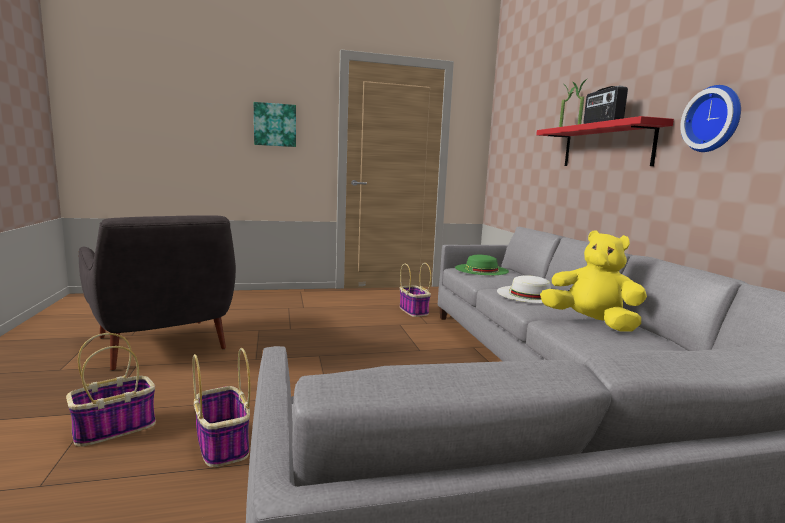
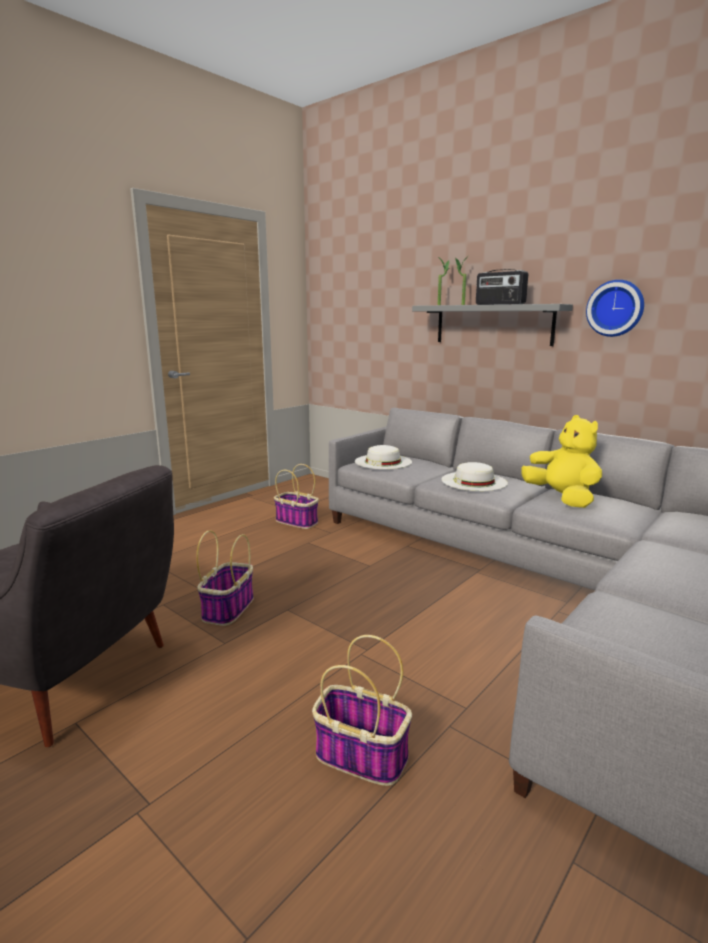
camera: 35 degrees left, 5 degrees up
(115, 428) = (207, 812): basket -> basket (228, 608)
(275, 125) = (52, 300): picture -> none
(481, 269) = (383, 461): green hat -> white hat
(591, 323) = (561, 498): yellow plush toy -> yellow plush toy turned 60 degrees clockwise
(606, 146) = (493, 324): red shelf -> grey shelf

